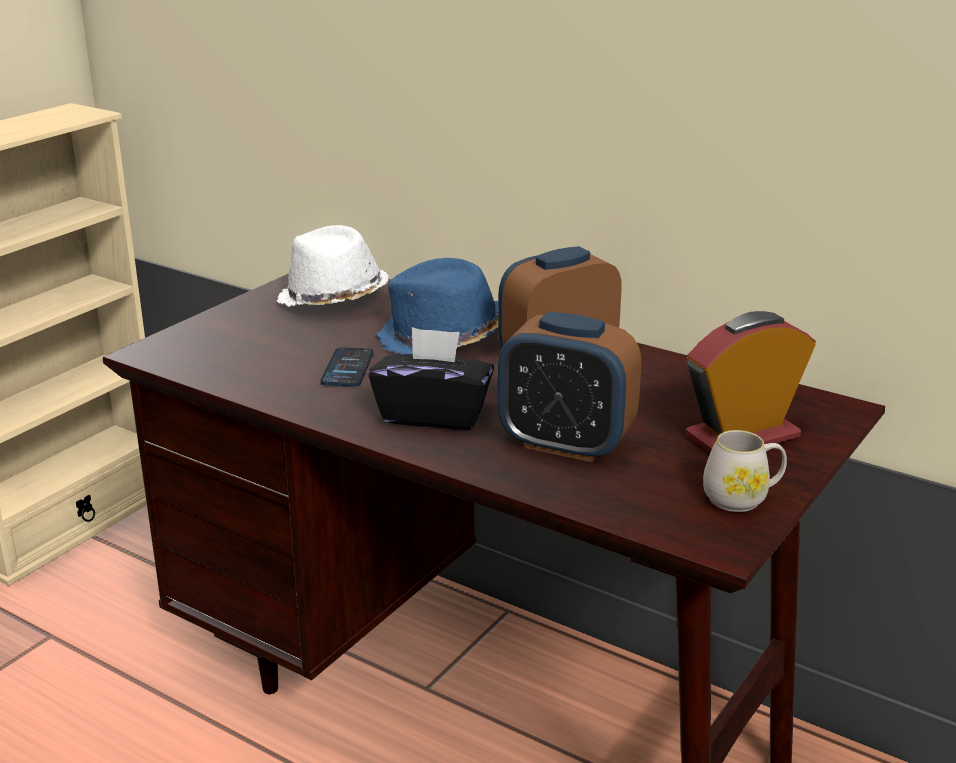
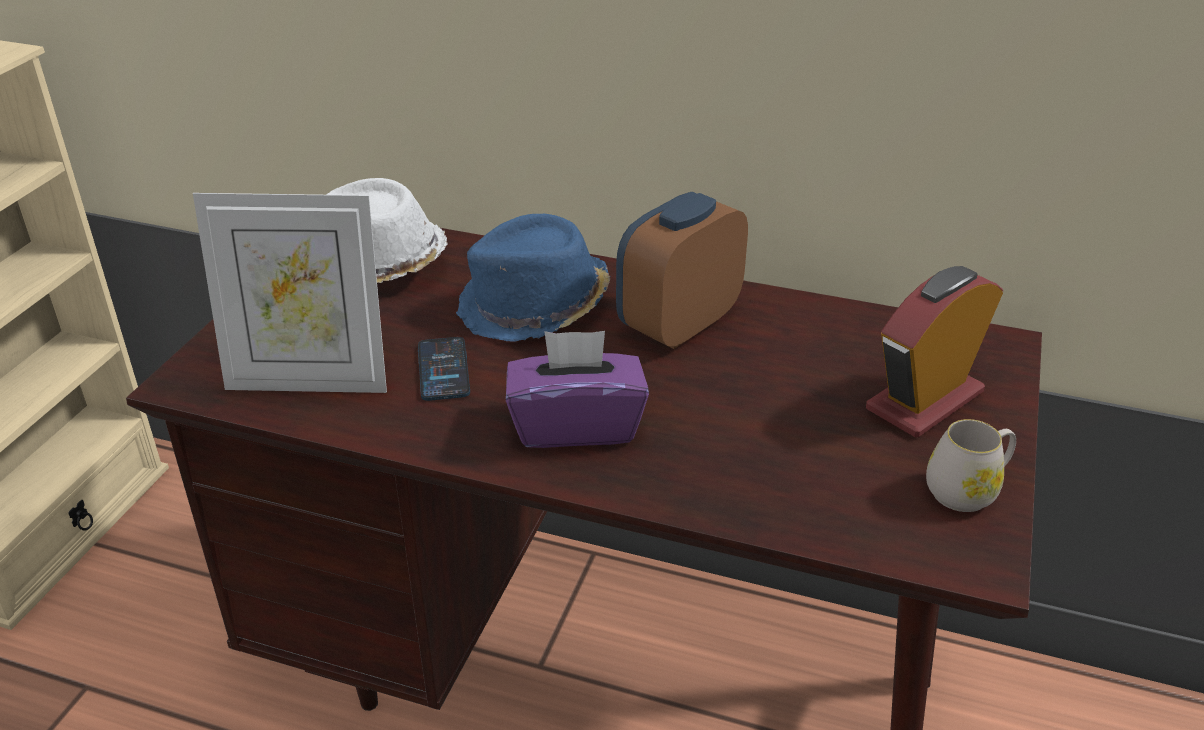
camera: 15 degrees left, 10 degrees up
(241, 363) = (309, 381): none -> picture frame
(433, 415) = (576, 425): black tissue box -> purple tissue box
(566, 444) = (744, 444): alarm clock -> none

